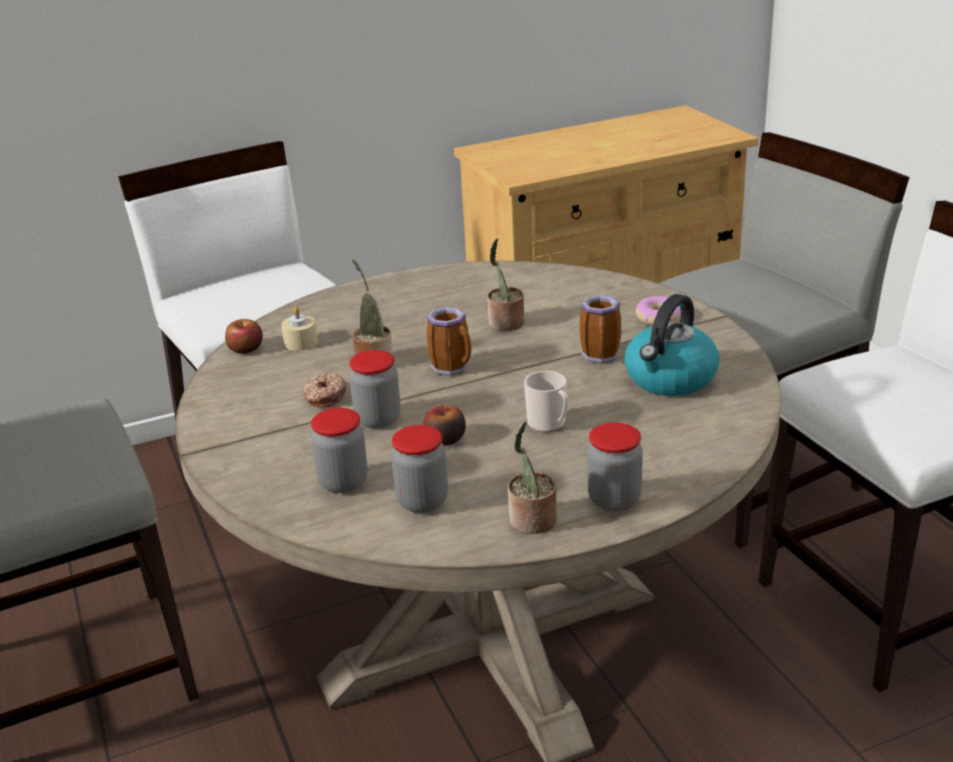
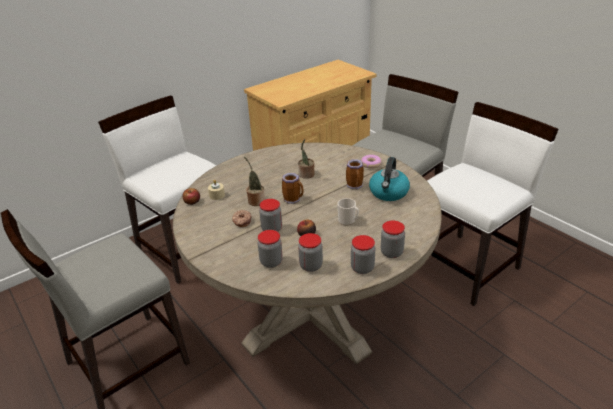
camera: 15 degrees left, 5 degrees up
(532, 522) = (362, 268): potted plant -> jar

